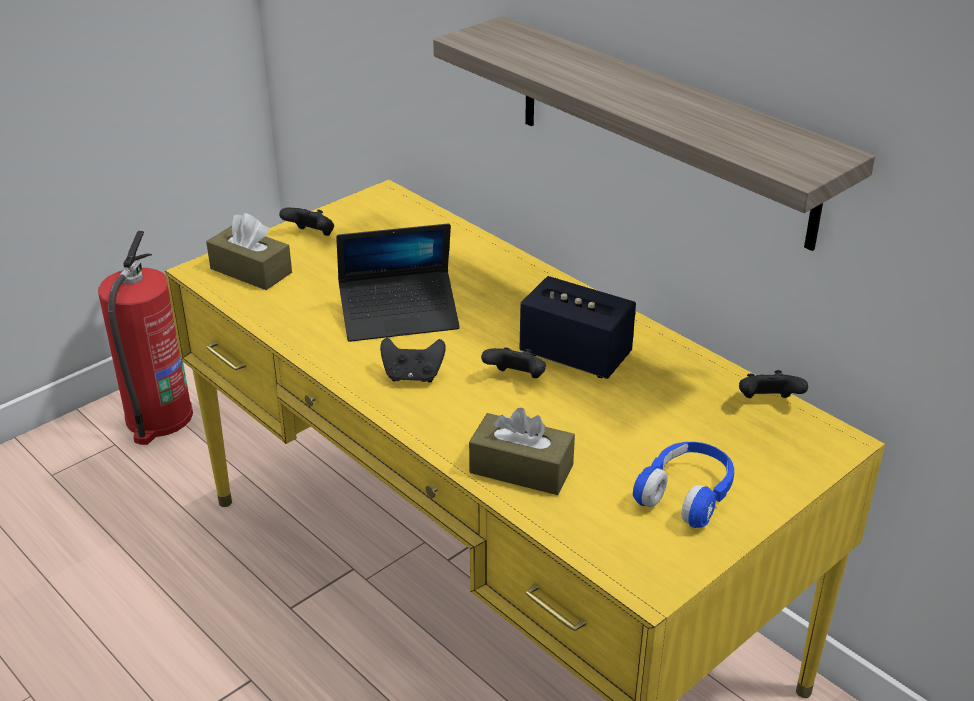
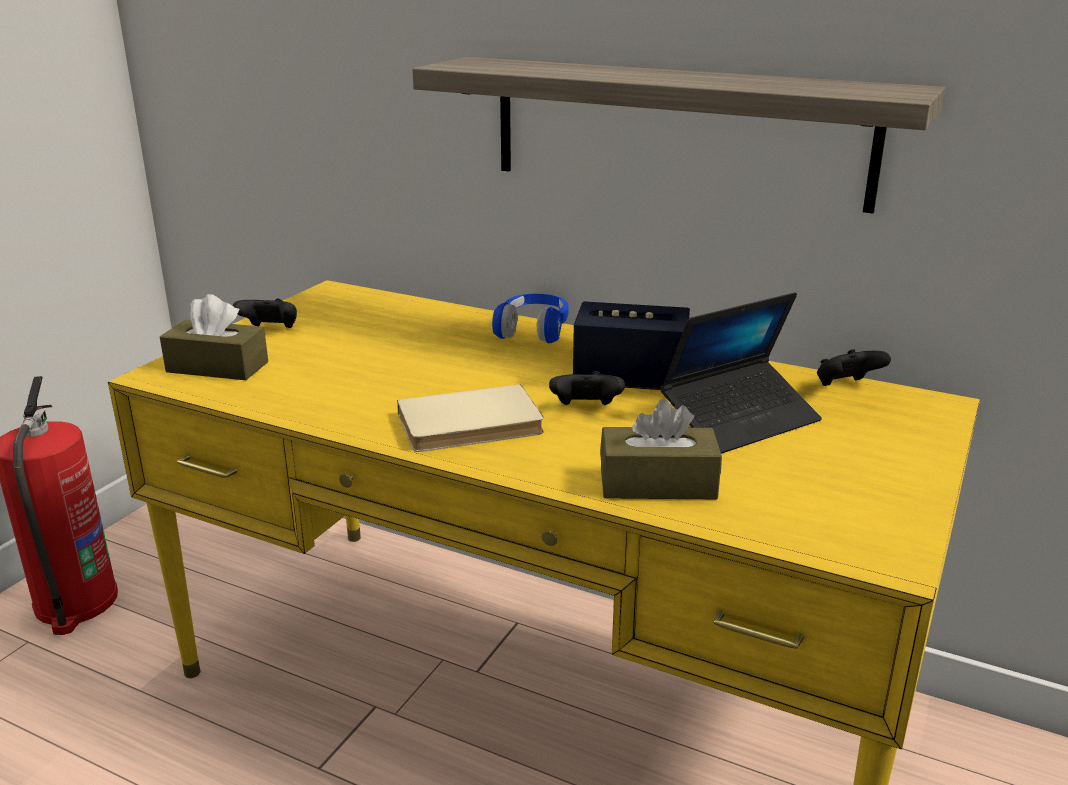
camera: 20 degrees left, 10 degrees down
(399, 316) = (417, 379): laptop -> laptop (740, 419)
(412, 376) = (471, 425): black game controller -> beige book
(686, 495) = (846, 472): blue headphones -> blue headphones (533, 330)

